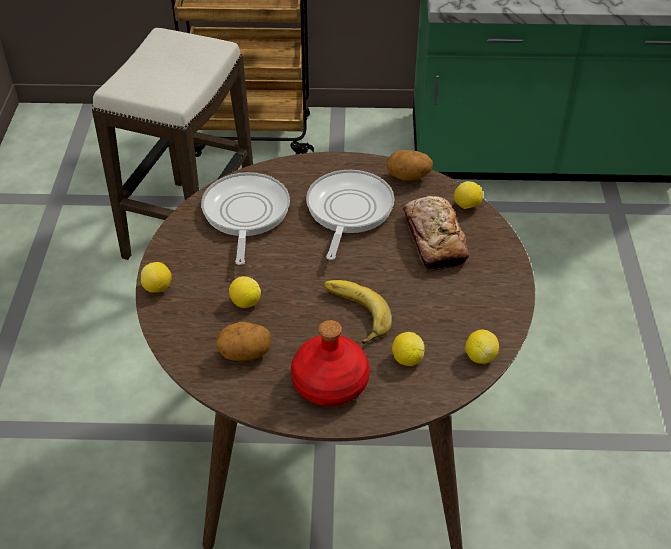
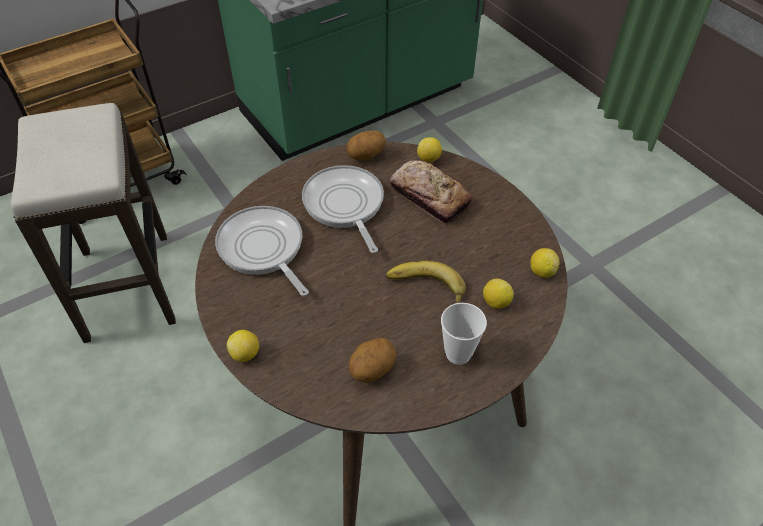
camera: 35 degrees left, 5 degrees up
(245, 302) = (332, 325): lemon -> none
(330, 382) = (458, 354): red bottle -> cup

